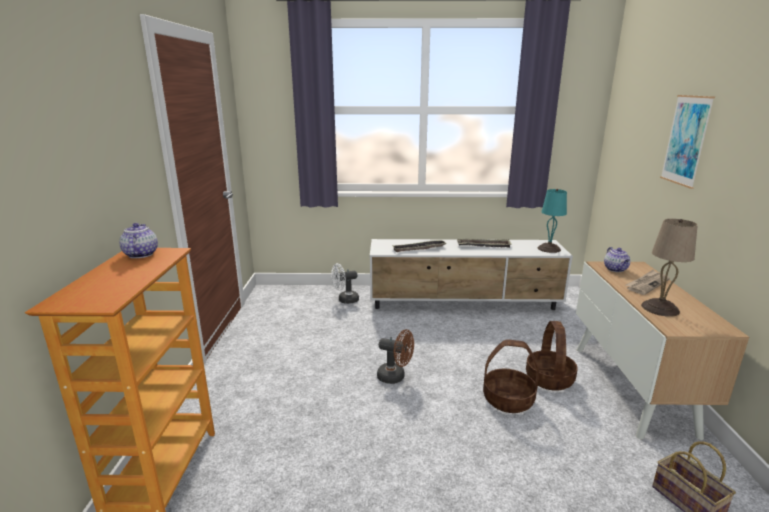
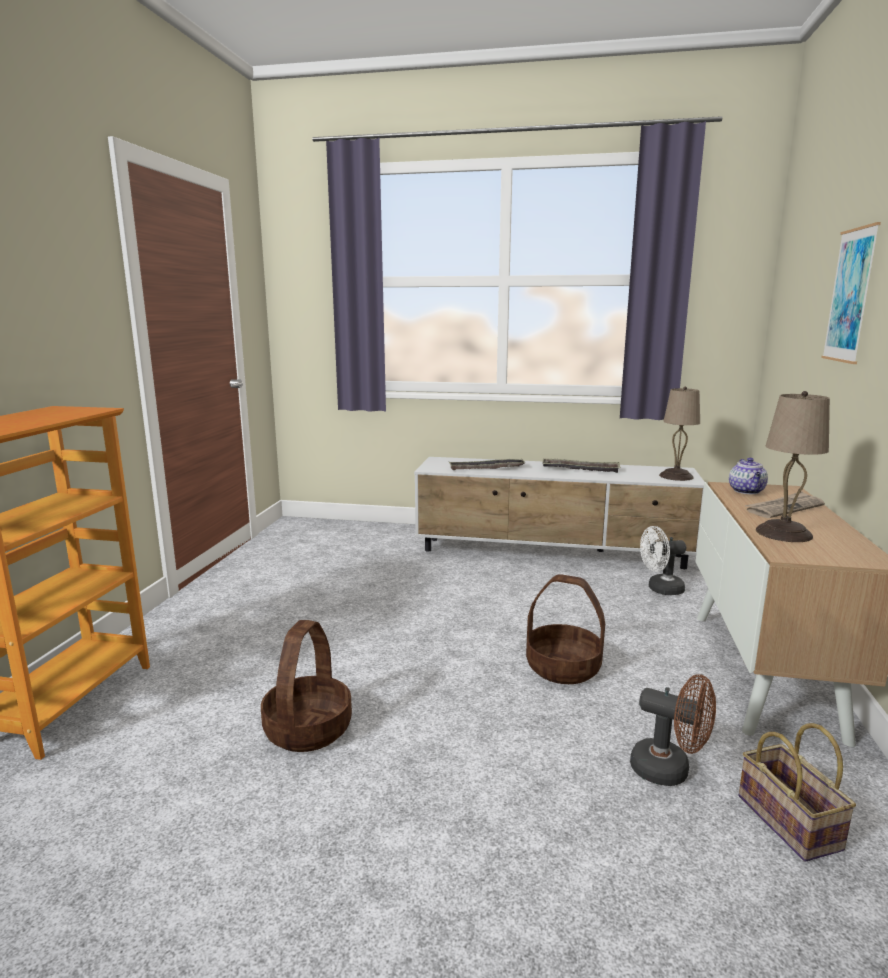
camera: 10 degrees right, 5 degrees down
(141, 254) = (60, 410): teapot -> none
(345, 300) = (389, 539): white fan -> white fan (660, 589)
(395, 377) = (414, 628): brown fan -> brown fan (669, 770)
(549, 249) = (676, 476): turquoise table lamp -> beige table lamp
(549, 378) = (637, 648): basket -> basket (307, 728)

